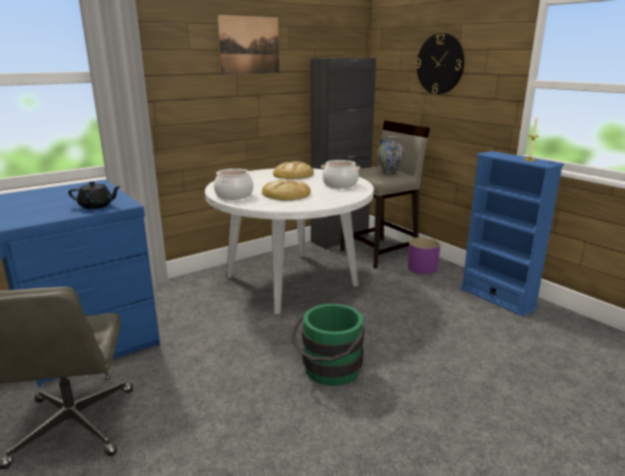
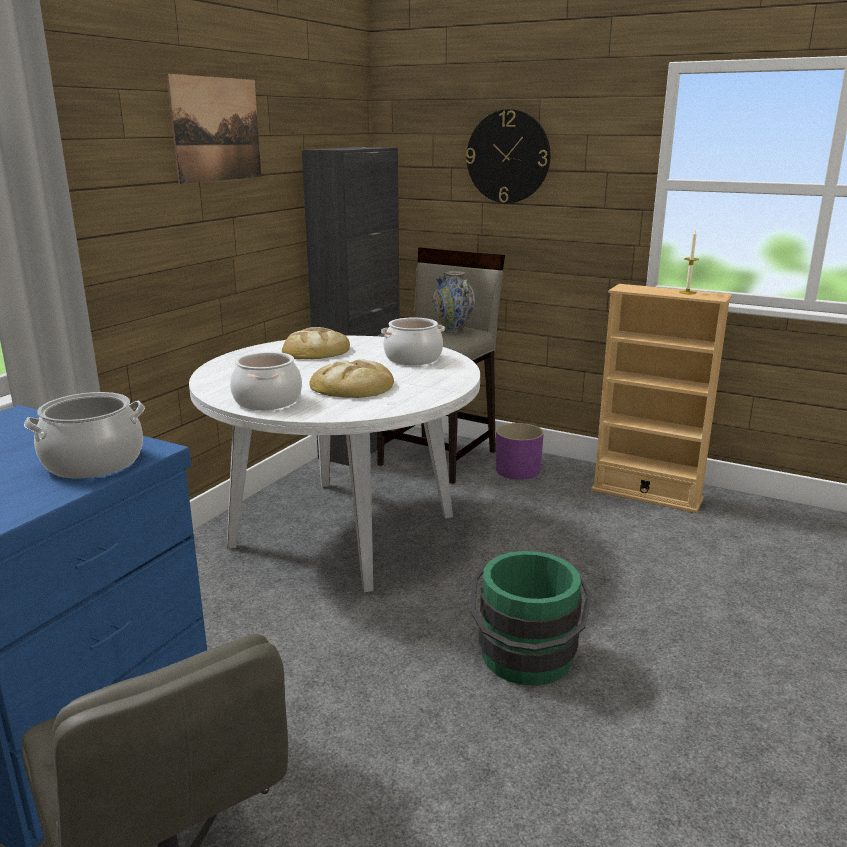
camera: 25 degrees left, 0 degrees up
(96, 206) = (93, 462): black teapot -> cooking pot
(497, 298) = (646, 494): blue bookcase -> beige bookcase

